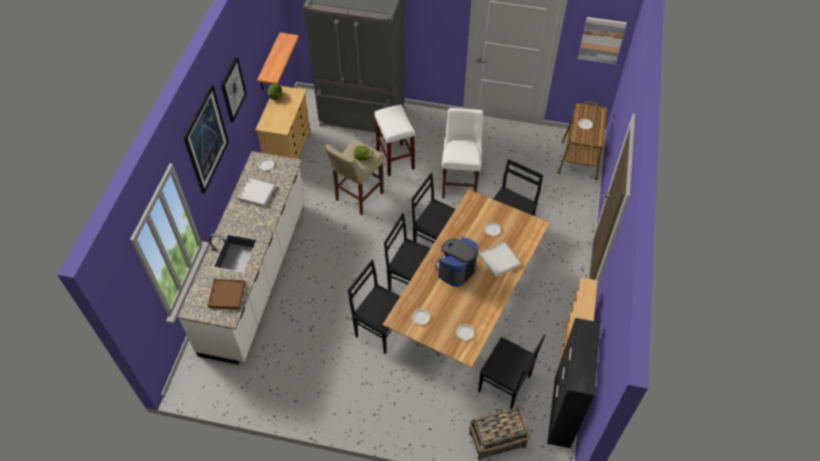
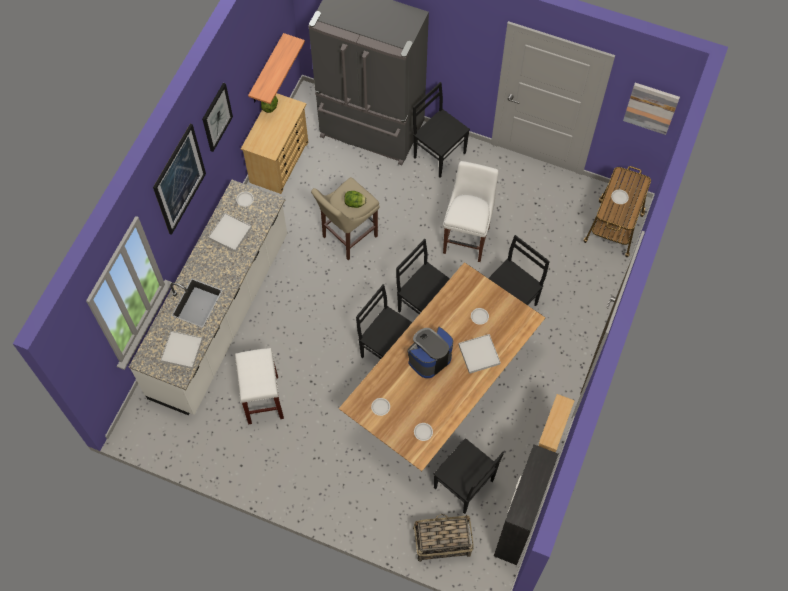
camera: 10 degrees right, 10 degrees up
(227, 295) = (182, 350): brown tray -> white tray
(380, 329) = (343, 400): black chair -> black chair (438, 154)
(394, 159) = (399, 194): white stool -> white stool (262, 399)

